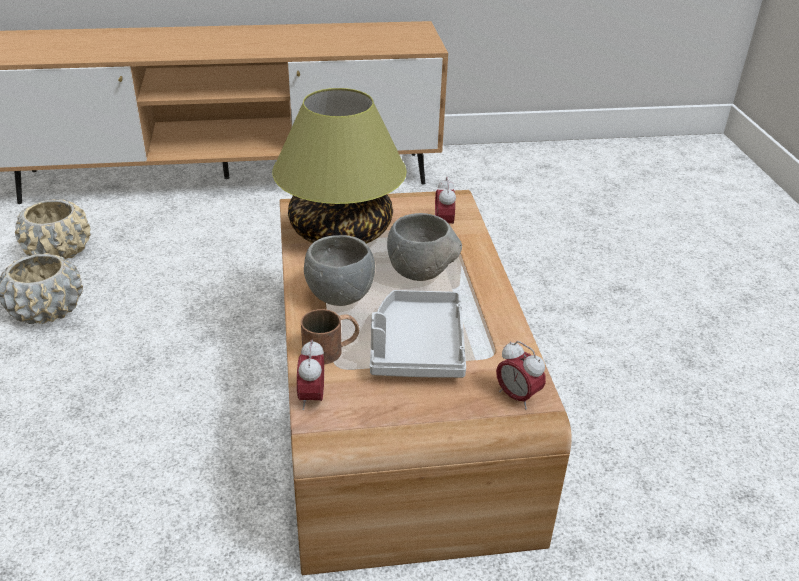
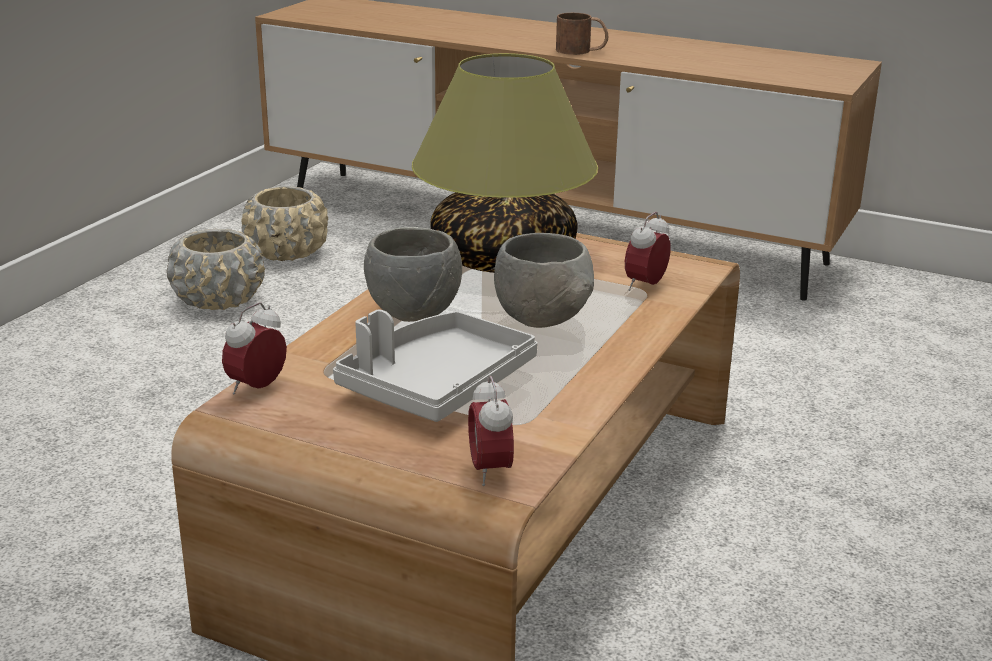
camera: 35 degrees right, 10 degrees down
(331, 349) = (338, 355): brown mug -> brown mug (581, 51)

